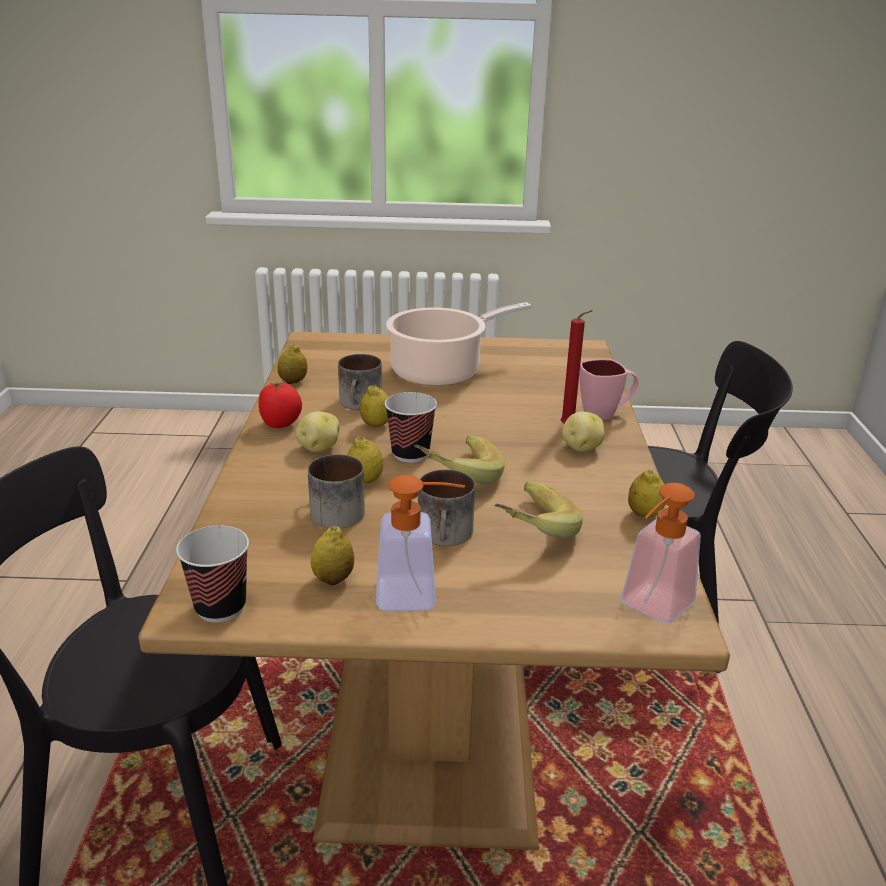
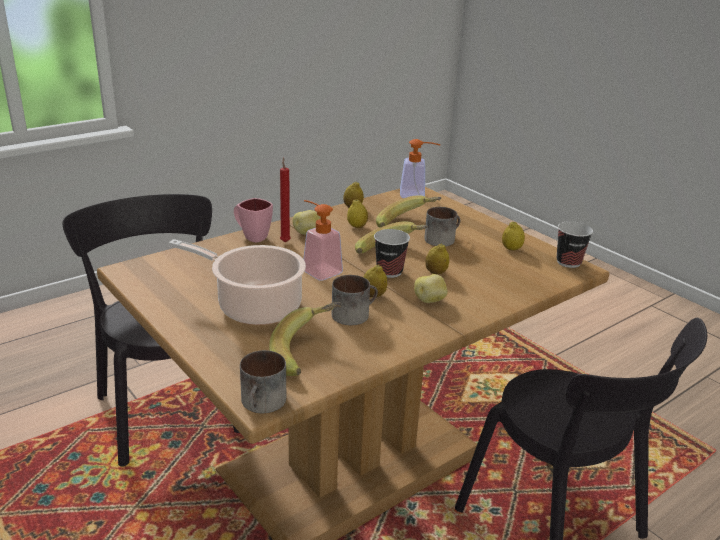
camera: 130 degrees left, 0 degrees up
(281, 424) = (427, 327): tomato -> none
(293, 382) = (361, 359): lemon -> lemon (357, 226)
(331, 511) = (475, 269): mug -> mug (263, 403)
(335, 367) = (308, 354): none -> banana
(418, 595) = (486, 231): soap dispenser -> soap dispenser (318, 270)

